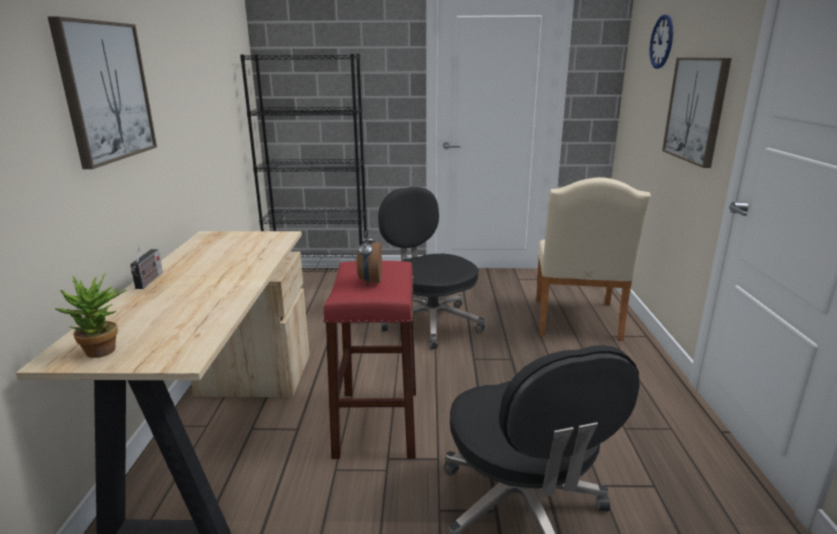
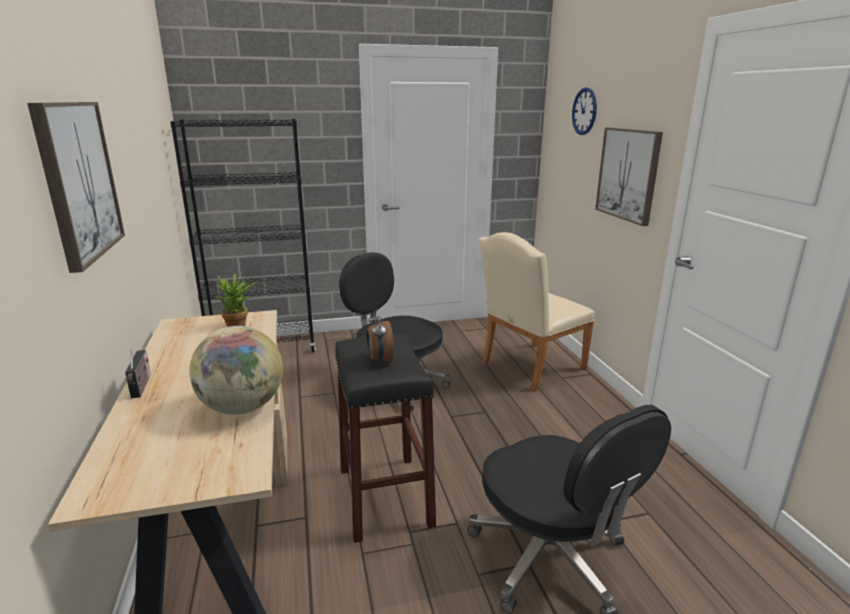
camera: 15 degrees left, 0 degrees up
(103, 353) = (144, 482): potted plant -> potted plant (239, 326)
(218, 306) = (242, 407): none -> globe
(377, 423) = (385, 496): red stool -> black stool
(576, 322) = (528, 368): beige chair -> beige chair turned 60 degrees clockwise

